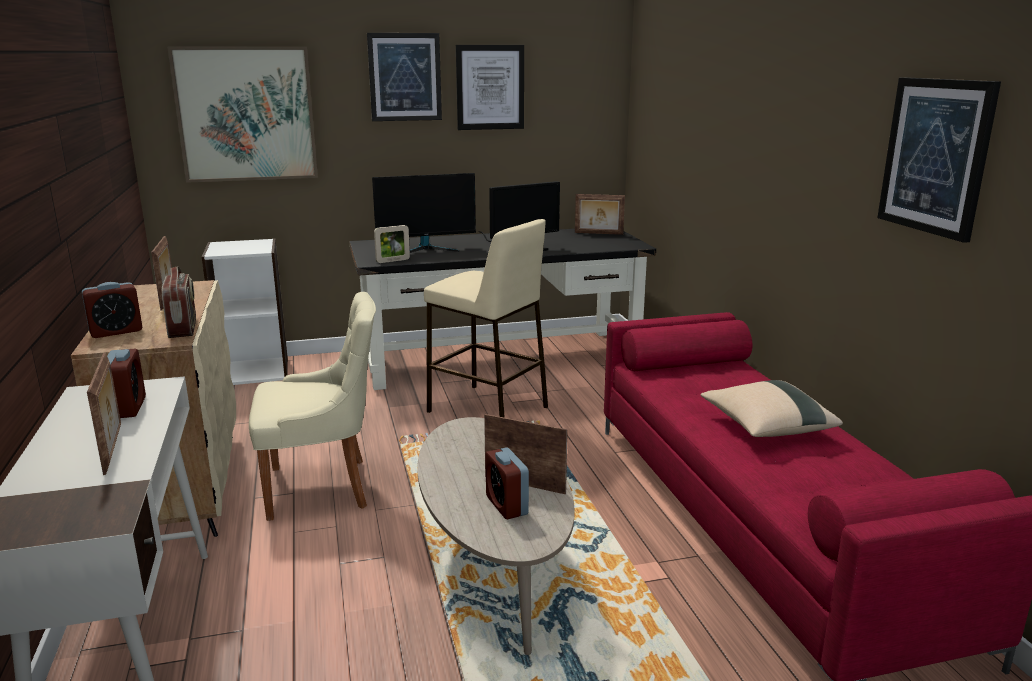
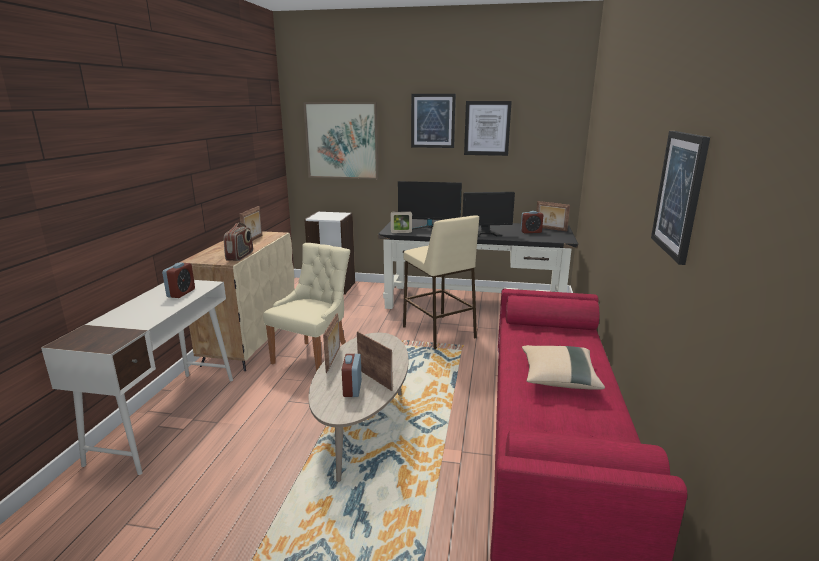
camera: 25 degrees right, 0 degrees up
(114, 449) = (151, 312): picture frame -> picture frame (333, 360)
(116, 332) = (210, 253): alarm clock -> alarm clock (531, 232)
(323, 487) = (313, 357): beige chair -> beige chair turned 75 degrees counterclockwise

